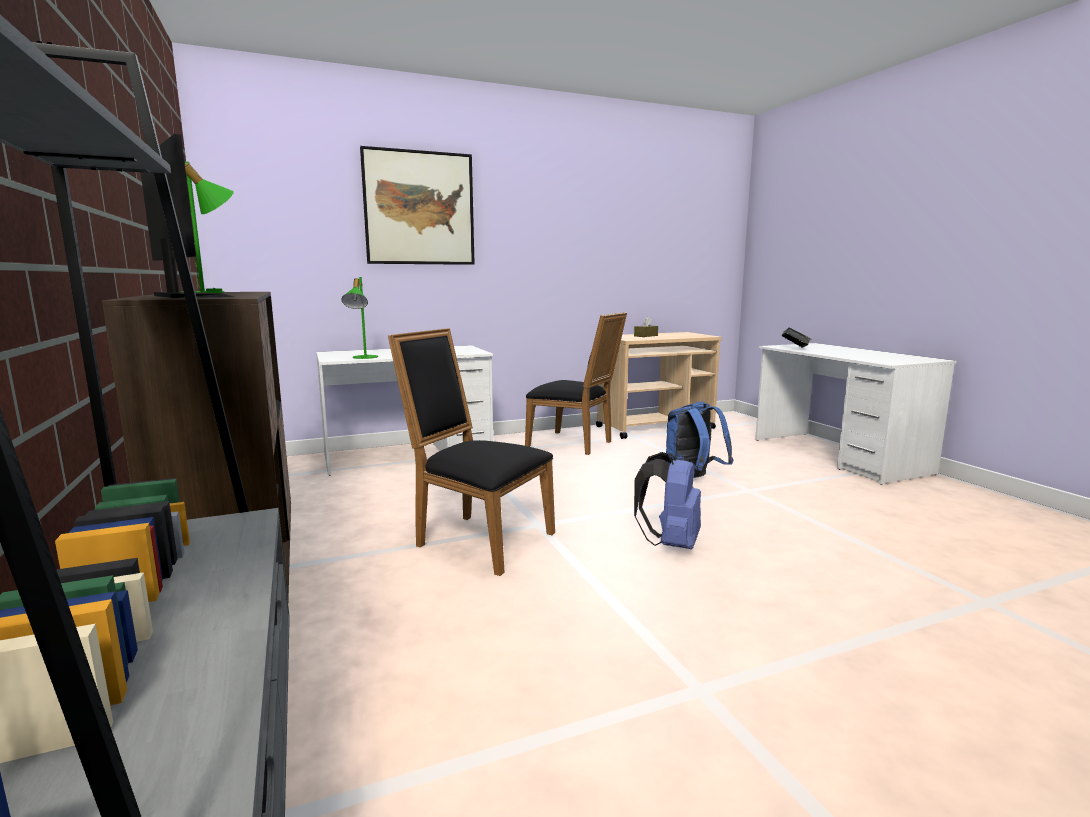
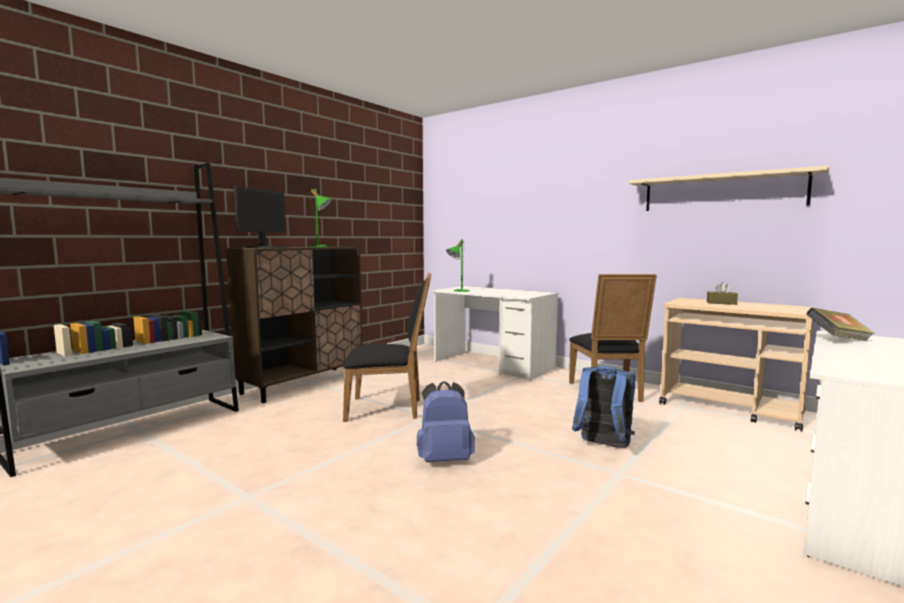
camera: 60 degrees right, 5 degrees down
(419, 208) = (531, 190): picture -> none
(477, 539) = (389, 409): black chair -> black chair turned 90 degrees clockwise
(622, 232) = (721, 192): none -> beige shelf

